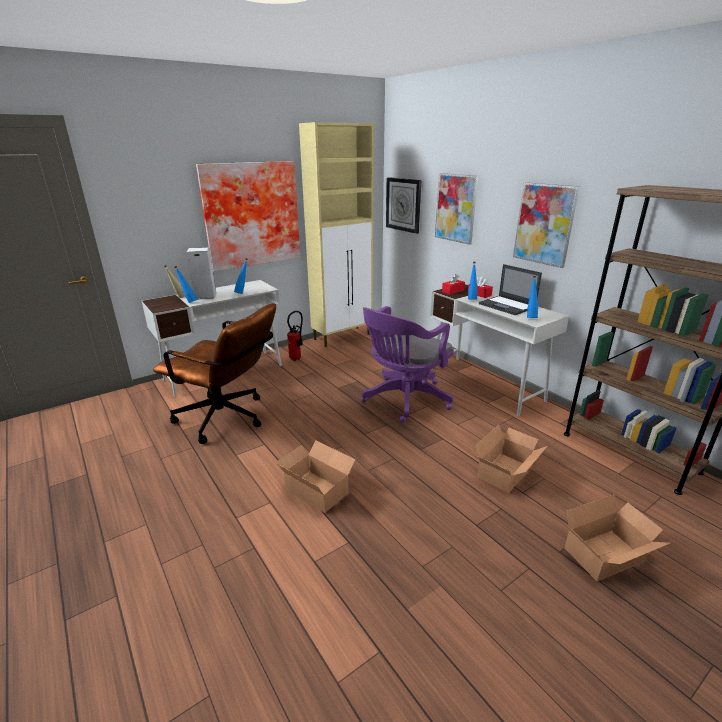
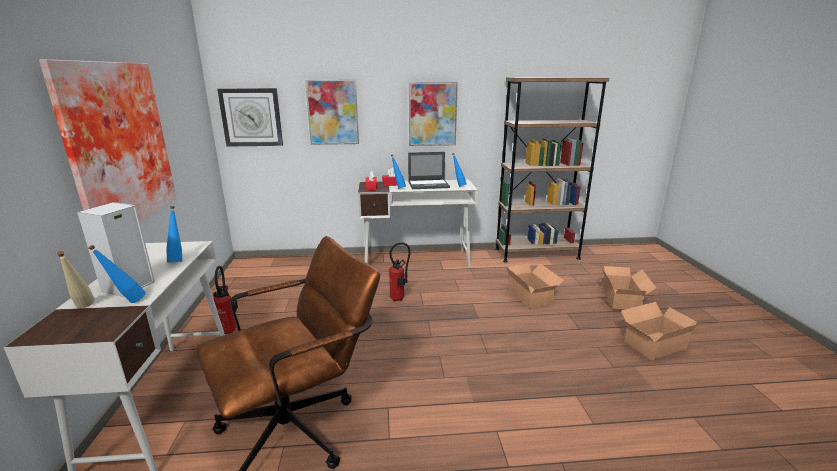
camera: 60 degrees left, 5 degrees down
(317, 489) = (495, 391): cardboard box -> cardboard box (652, 344)
(343, 336) = (231, 287): beige cabinet -> none
(404, 400) = (399, 299): purple office chair -> fire extinguisher

